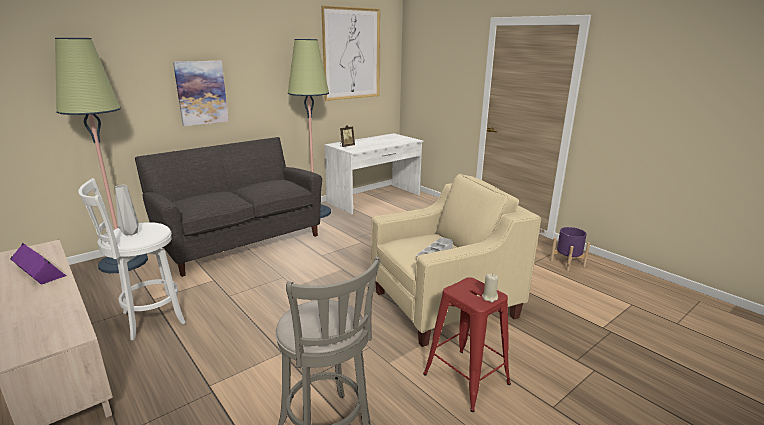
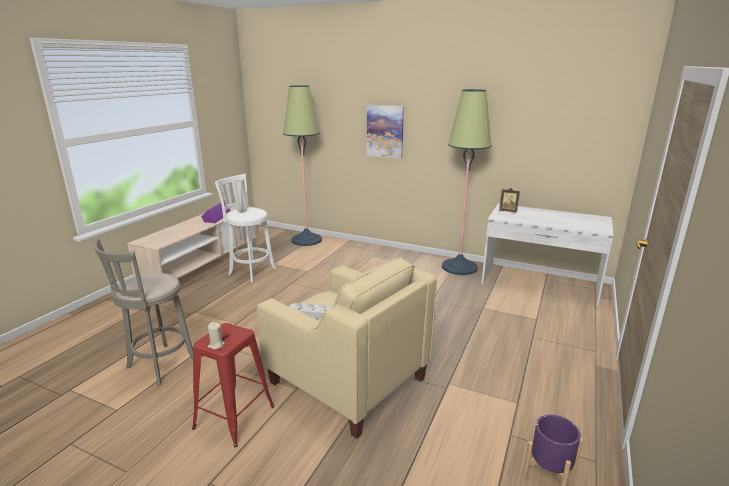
camera: 65 degrees right, 0 degrees up
(239, 241) = (370, 259): grey sofa -> none
(351, 54) = (556, 108): picture -> none

